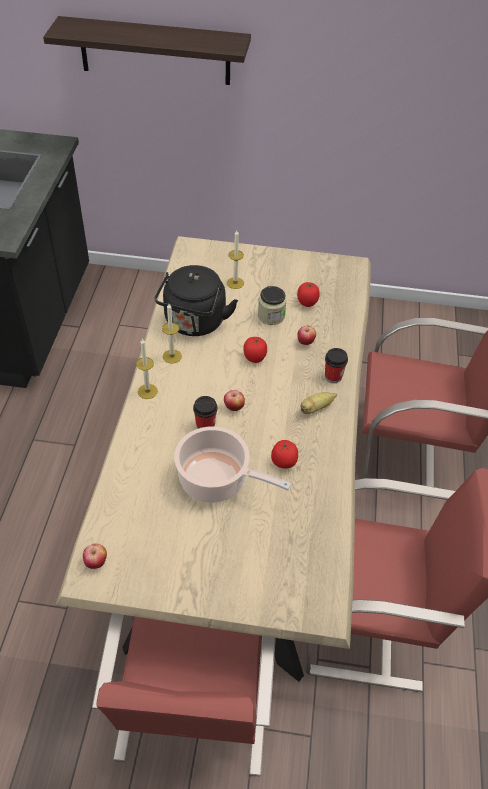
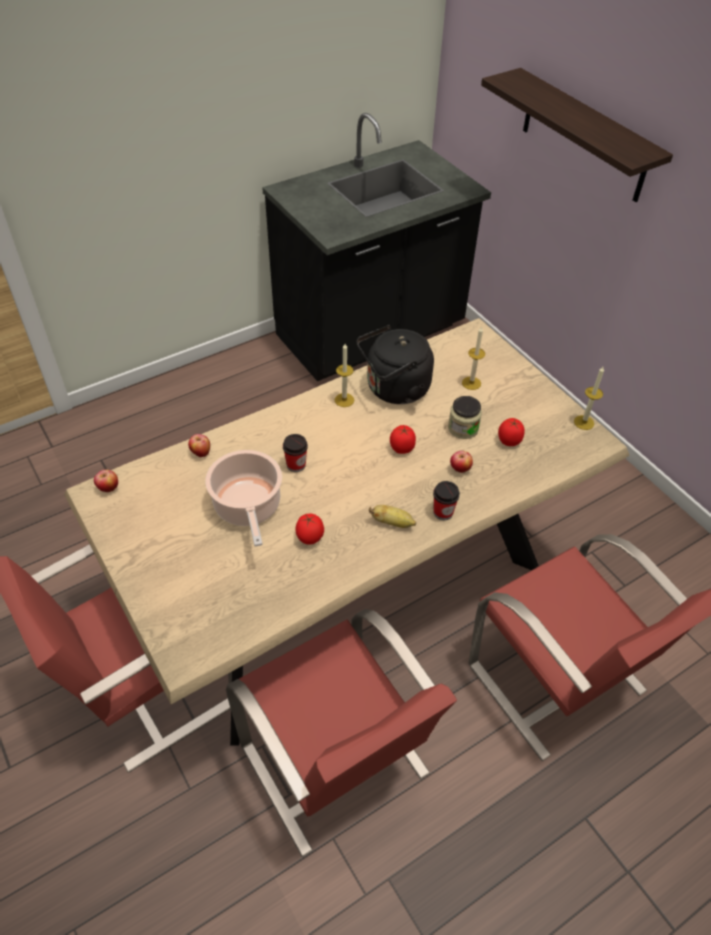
camera: 50 degrees right, 0 degrees up
(147, 391) = (293, 410): candle -> candle (584, 422)
(234, 408) = (333, 470): apple -> apple (201, 453)

